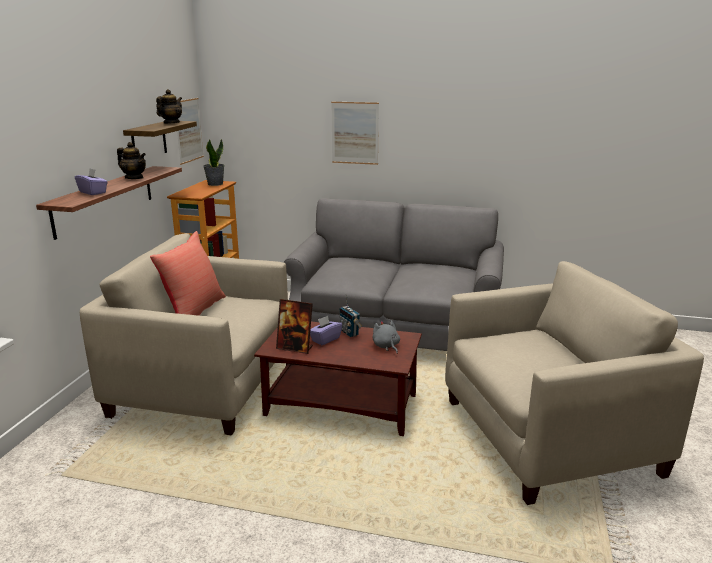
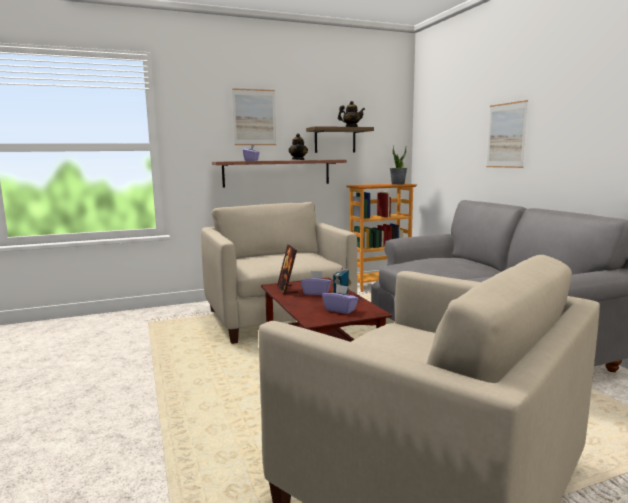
camera: 55 degrees right, 10 degrees down
(188, 130) = (388, 140): picture -> picture (254, 117)
(194, 311) = (277, 254): red pillow -> none
(386, 346) = (340, 310): grey plush toy -> purple tissue box

